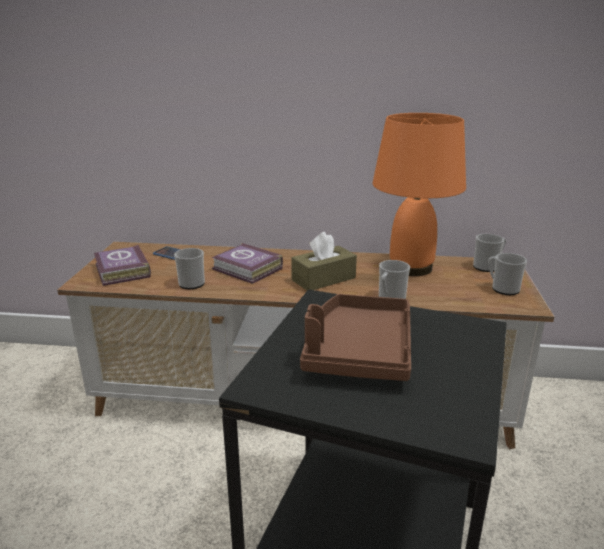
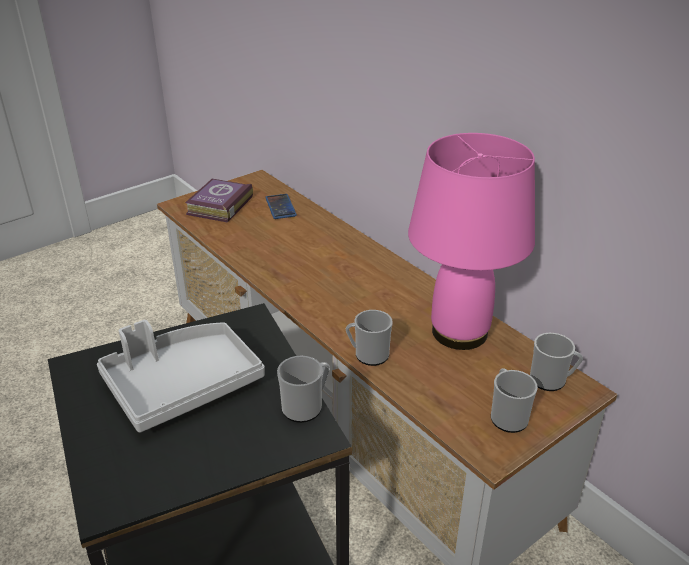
camera: 45 degrees right, 10 degrees up
(193, 282) = (246, 244): mug -> mug (306, 406)
(247, 269) = (308, 252): book -> none
(323, 279) = (350, 298): brown tissue box -> none
(358, 351) = (182, 385): brown tray -> grey tray
(411, 267) = (461, 332): orange table lamp -> pink table lamp

